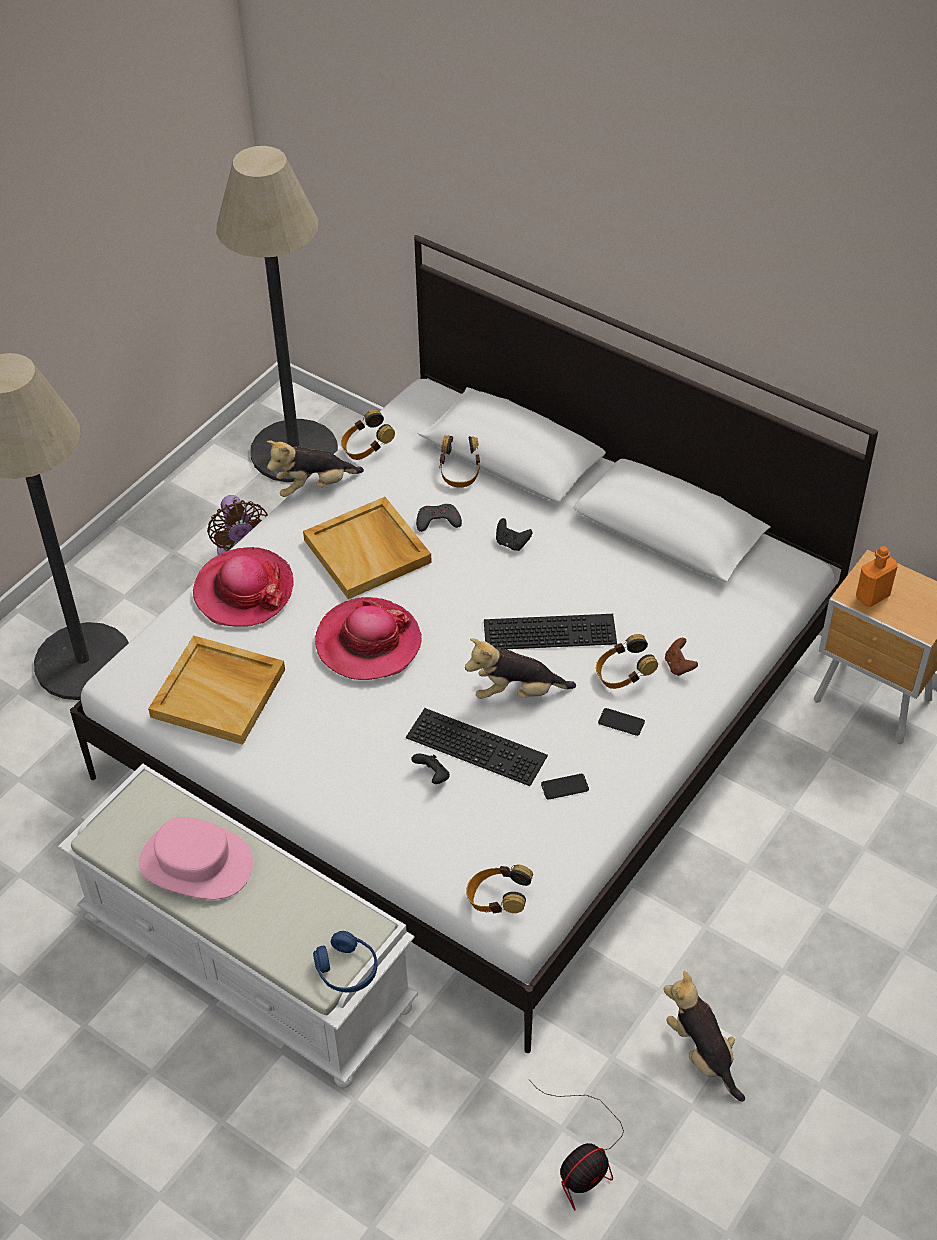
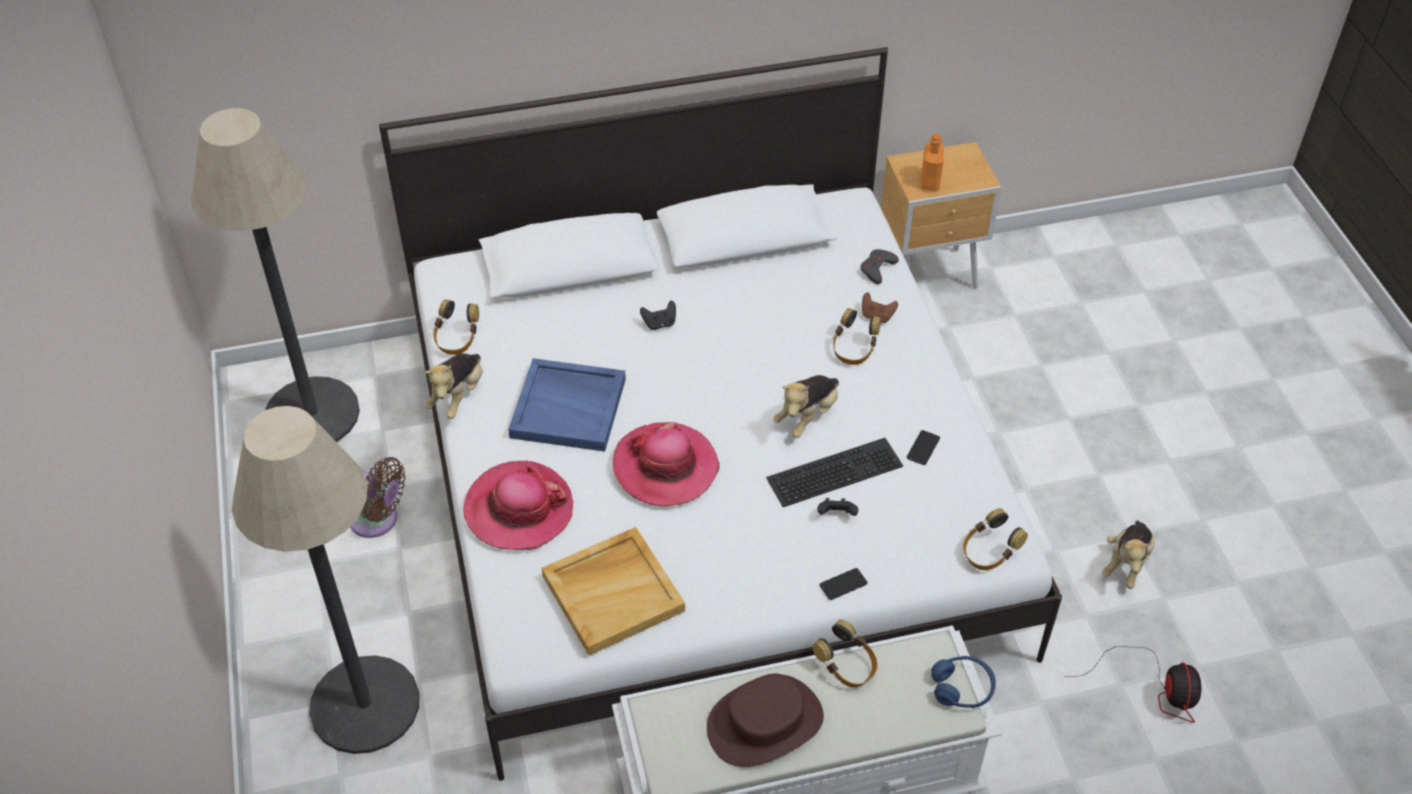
camera: 50 degrees left, 0 degrees up
(195, 864) = (765, 723): pink hat -> brown hat
(368, 551) = (569, 407): beige tray -> blue tray
(438, 521) = (586, 348): grey game controller -> grey game controller (877, 269)
(460, 473) = (553, 304): headphones -> headphones (846, 667)
(551, 630) = (769, 358): keyboard -> none
(621, 722) = (895, 379): phone -> phone (843, 584)
(702, 1053) = (1126, 563): plush toy -> plush toy turned 75 degrees counterclockwise

